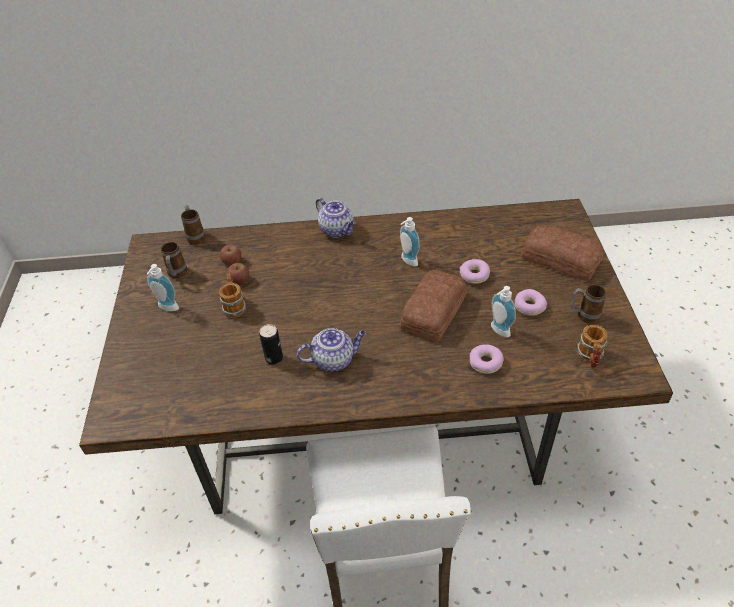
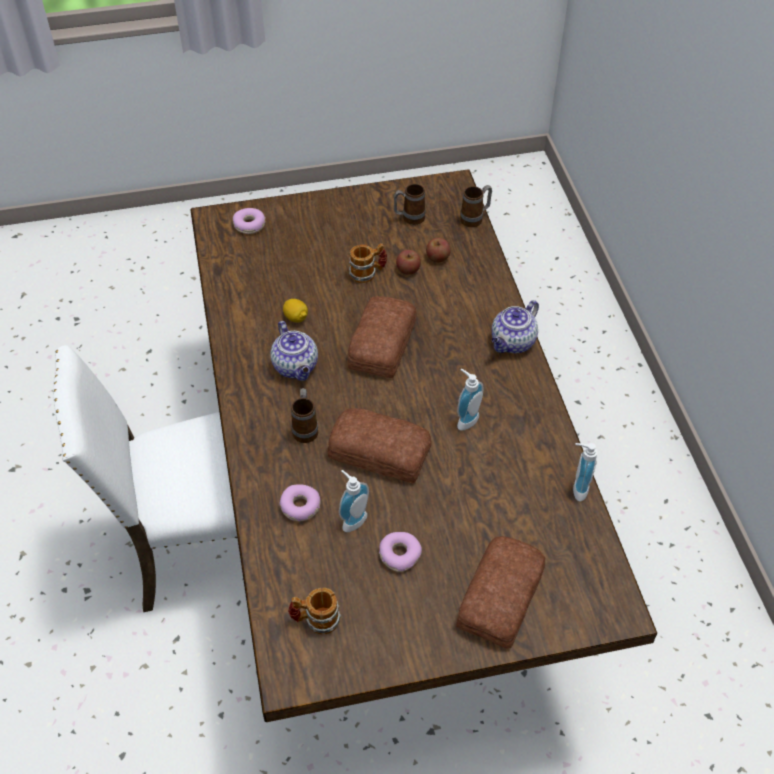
camera: 80 degrees right, 5 degrees up
(167, 308) = (358, 223): soap dispenser -> soap dispenser (577, 488)
(274, 358) = (296, 318): can -> lemon
(320, 303) = (380, 344): none -> bread
(474, 275) = (450, 493): donut -> donut (249, 225)
(583, 316) = (389, 618): mug -> mug (305, 428)

